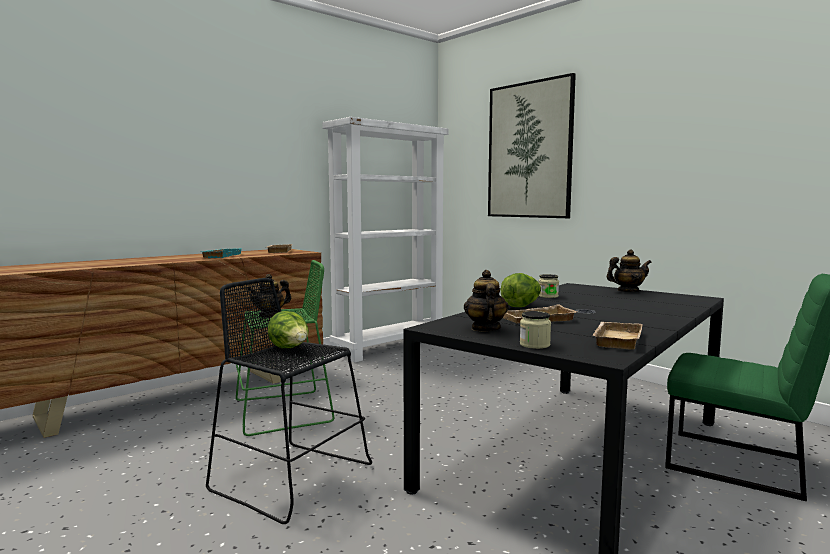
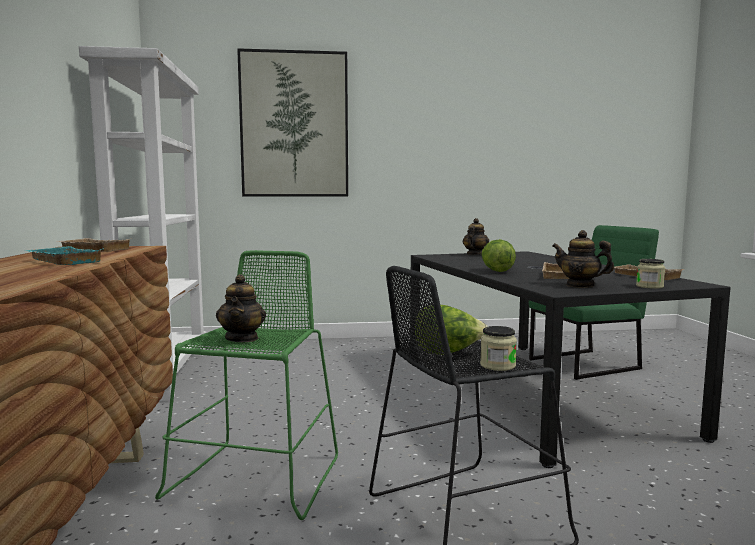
camera: 55 degrees left, 0 degrees up
(548, 296) = (464, 263): jar -> jar (497, 365)

